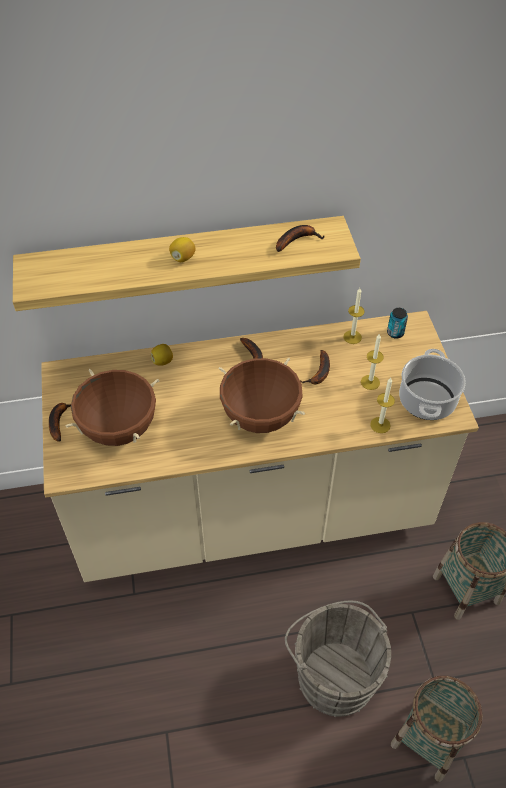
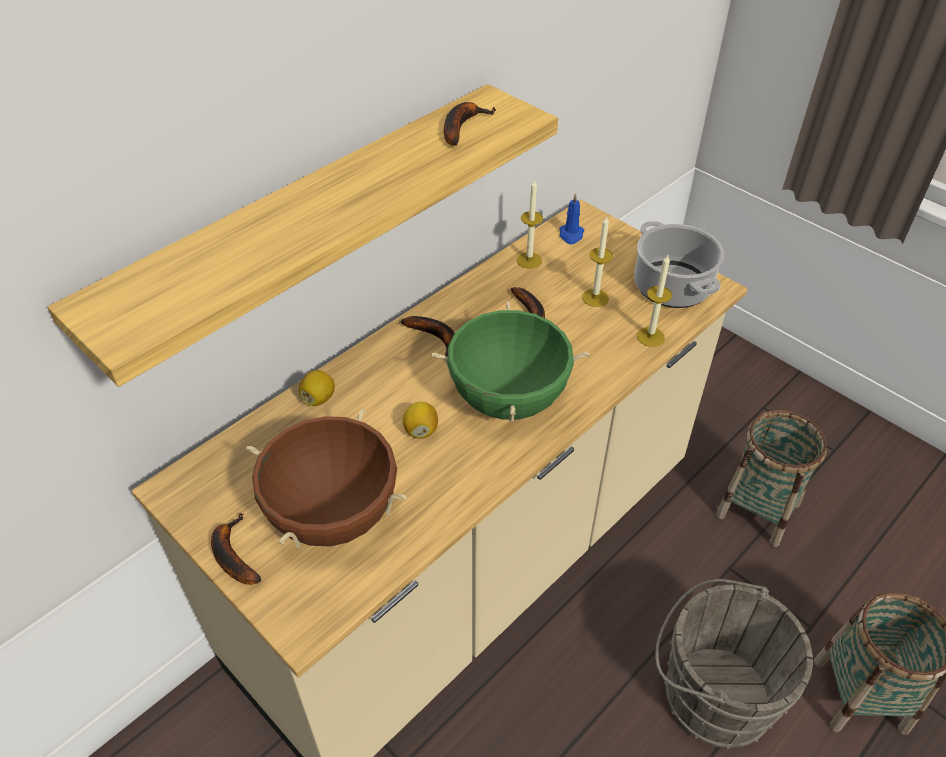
camera: 35 degrees left, 5 degrees down
(183, 258) = (332, 203): lemon -> lemon (421, 430)
(260, 417) = (508, 399): brown cooking pot -> green cooking pot
(395, 333) = (571, 235): can -> blue candle

